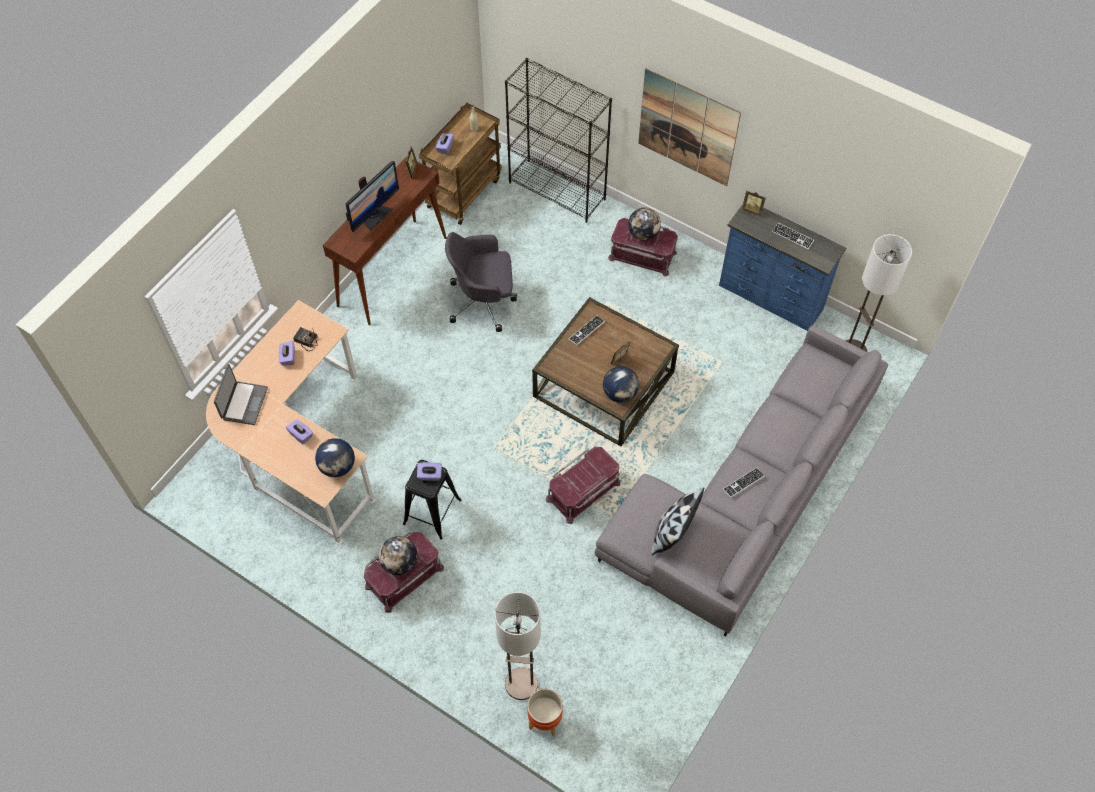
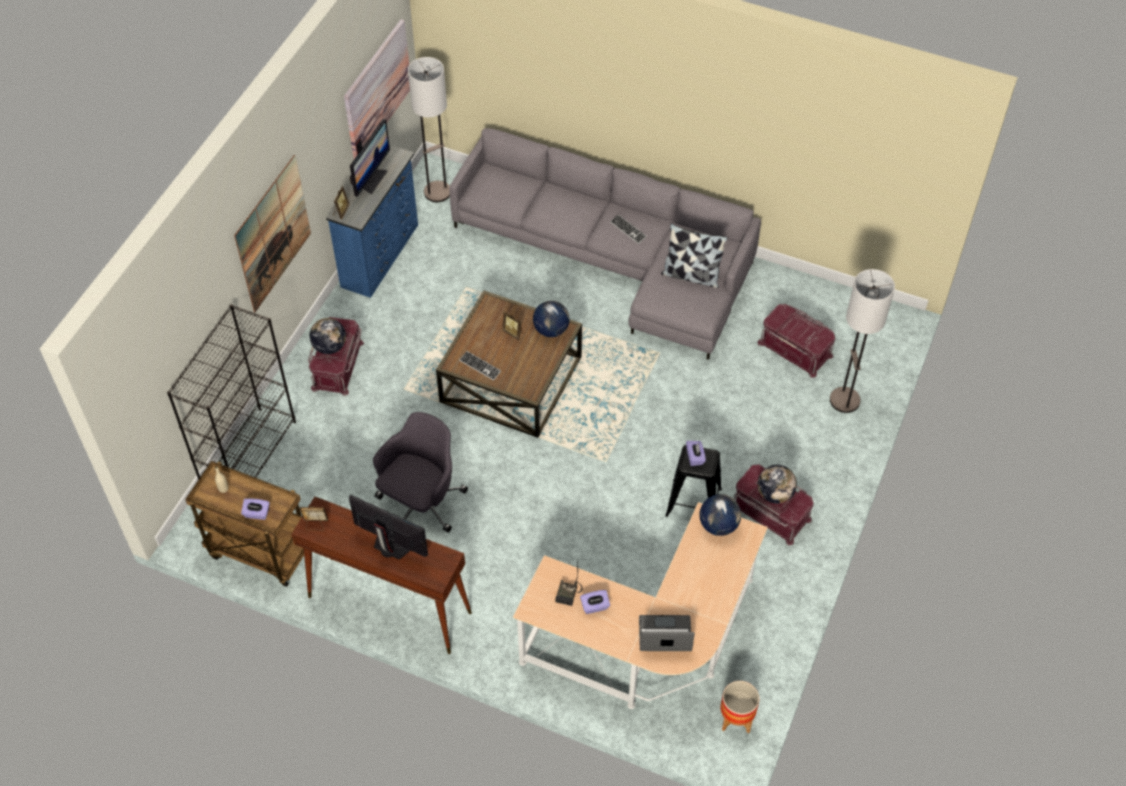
camera: 100 degrees left, 5 degrees down
(301, 435) = (690, 568): purple tissue box -> none
(483, 301) = (421, 503): grey office chair -> grey office chair turned 135 degrees counterclockwise
(544, 720) = (871, 378): planter -> planter (736, 719)
(584, 492) = (638, 379): red storage box -> red storage box (796, 349)
(792, 236) = (371, 180): keyboard -> monitor
(874, 217) = (377, 91): none -> picture

